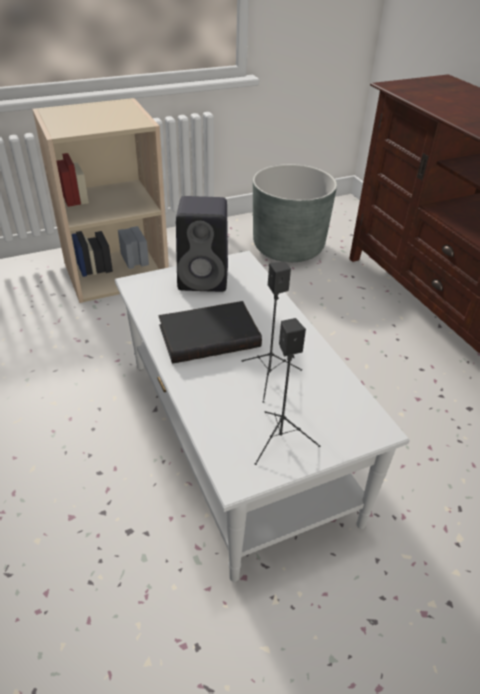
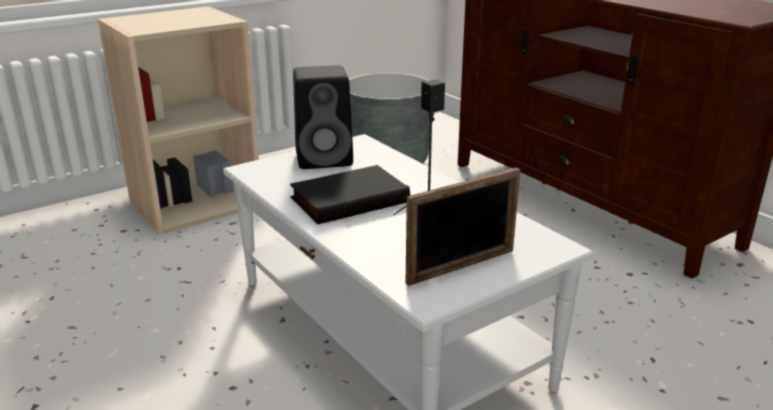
camera: 10 degrees left, 15 degrees down
(281, 440) = (462, 267): black speaker -> picture frame

